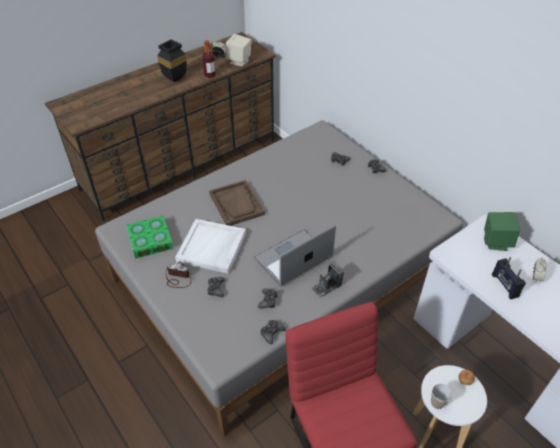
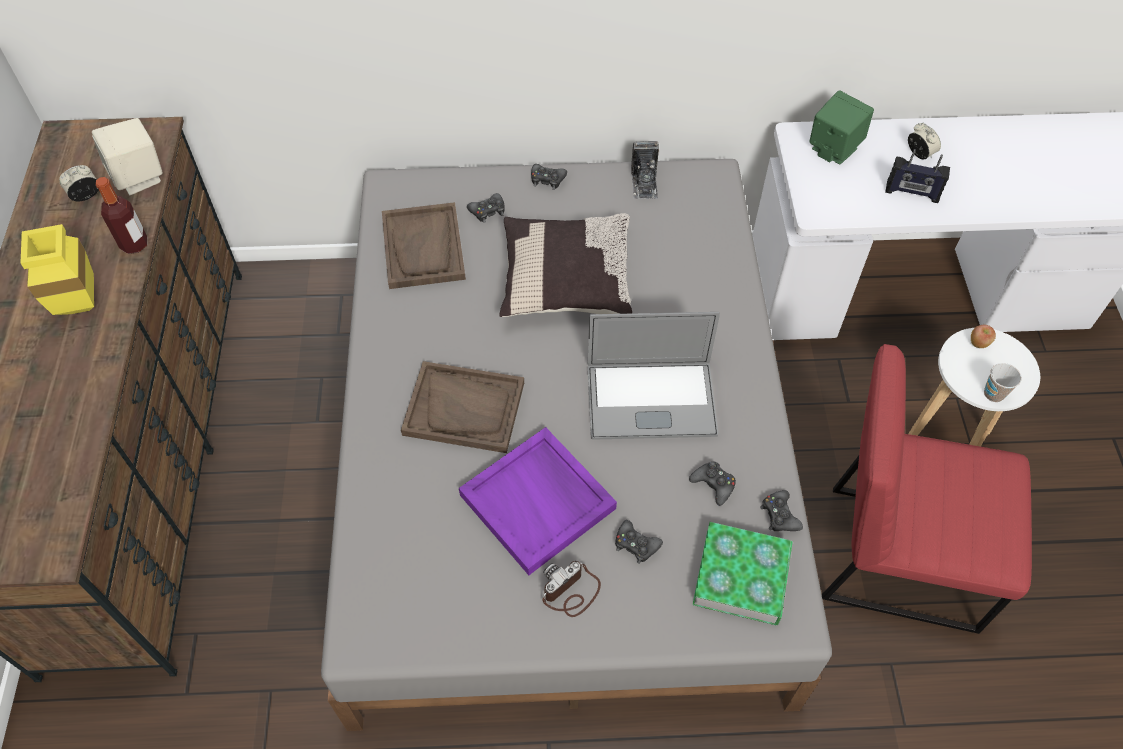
camera: 55 degrees left, 10 degrees up
(150, 240) = (440, 591): book -> book (741, 577)
(175, 78) = (78, 303): black vase -> yellow vase
(212, 248) = (539, 502): white tray -> purple tray
(293, 258) = (651, 400): laptop -> laptop turned 90 degrees counterclockwise
(301, 153) = (423, 248): none -> brown tray
(326, 286) = (739, 391): camera -> camera (644, 182)
(329, 201) = (566, 280): none -> pillow

